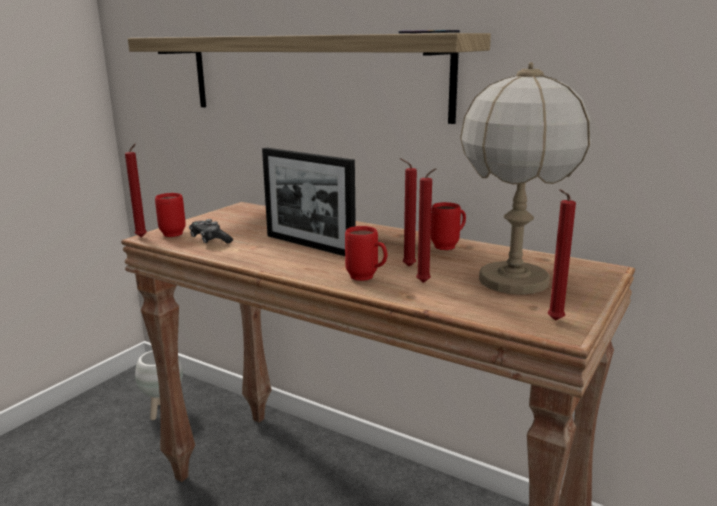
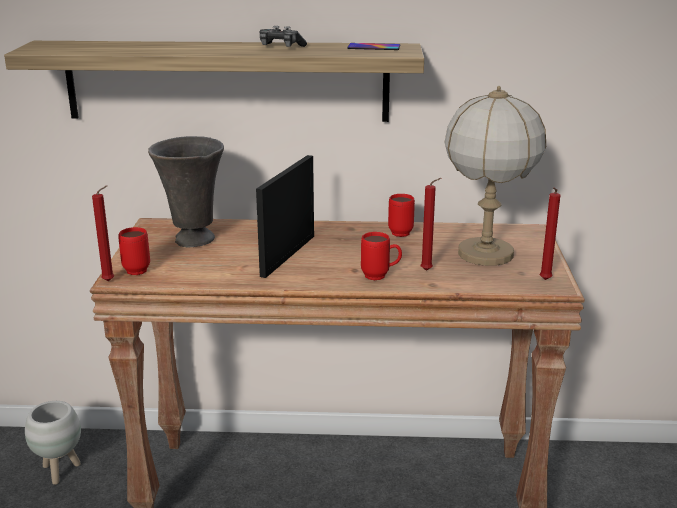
camera: 30 degrees left, 5 degrees up
(210, 240) = (186, 269): game controller -> game controller (280, 47)
(251, 222) = (193, 240): none -> grey vase
(309, 245) = (288, 255): picture frame -> picture frame turned 105 degrees clockwise
(406, 266) = (395, 258): red candle -> none

